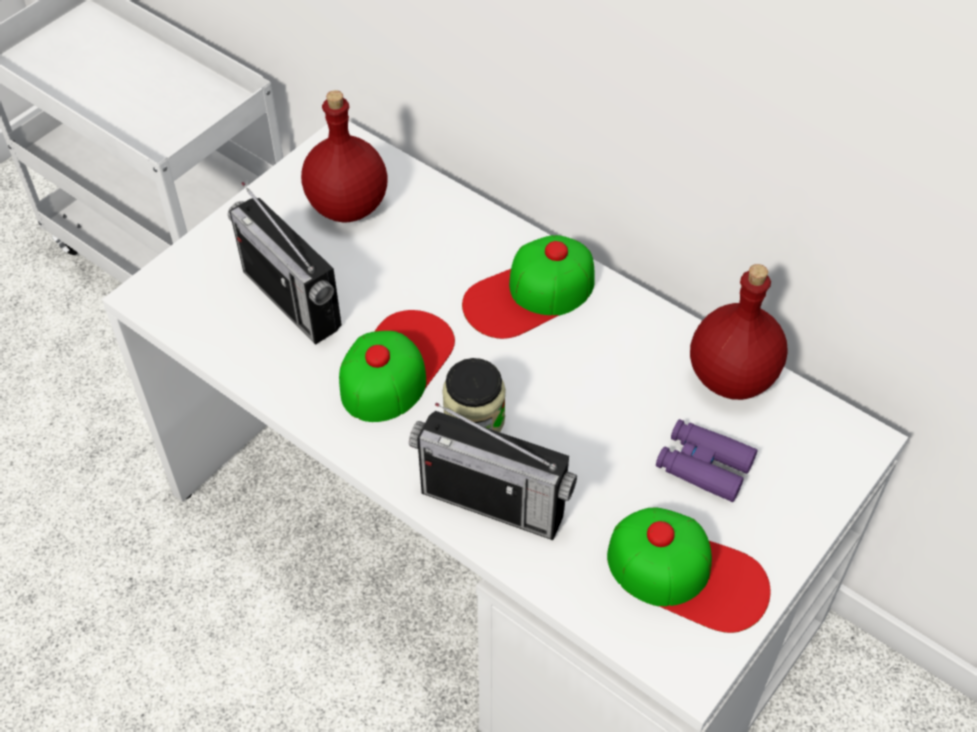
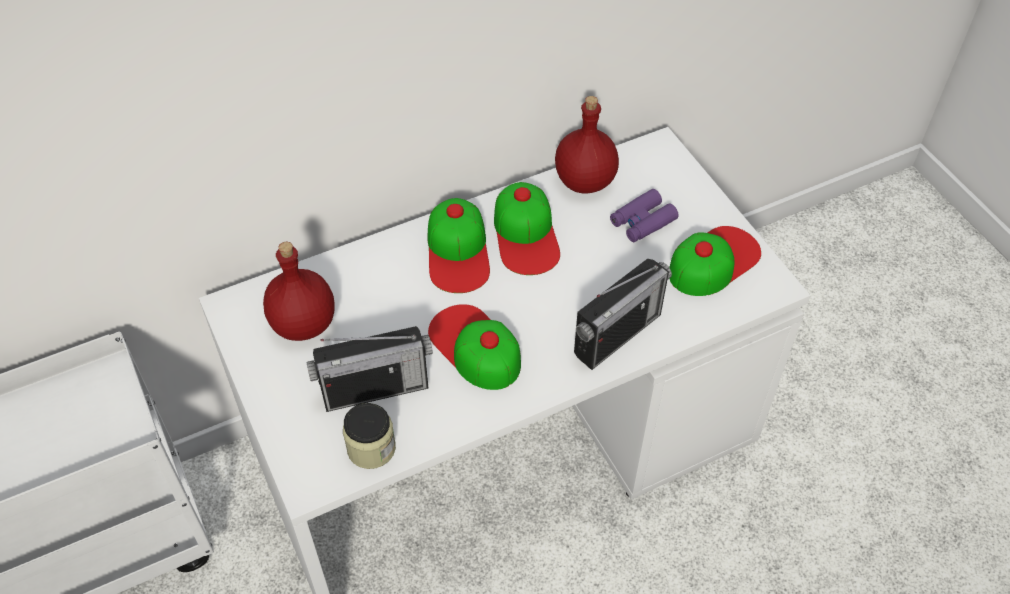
camera: 65 degrees left, 0 degrees up
(474, 419) = (546, 320): jar -> jar (371, 448)
(599, 349) = (526, 234): none -> cap

